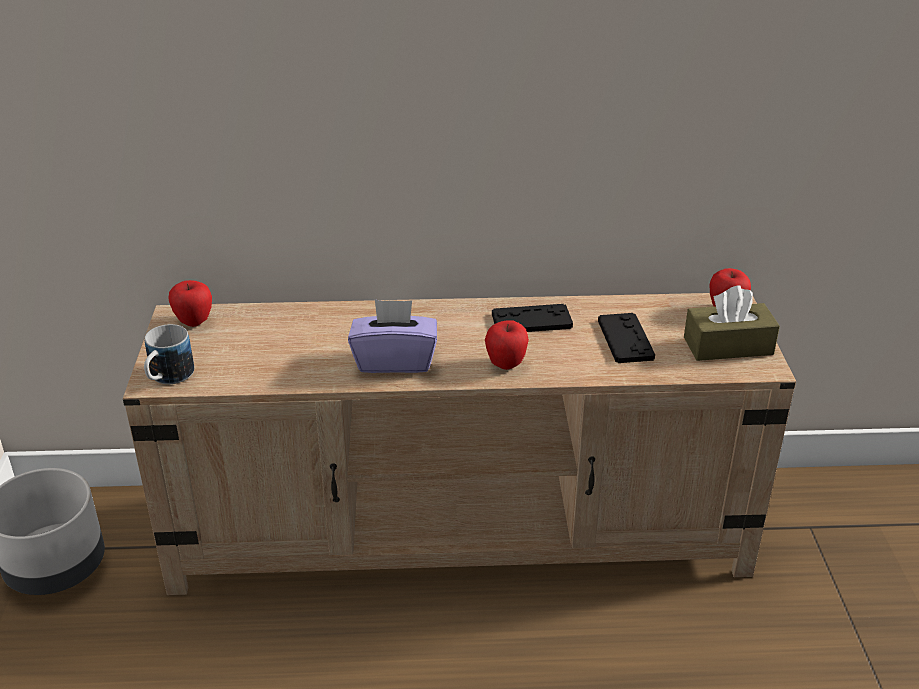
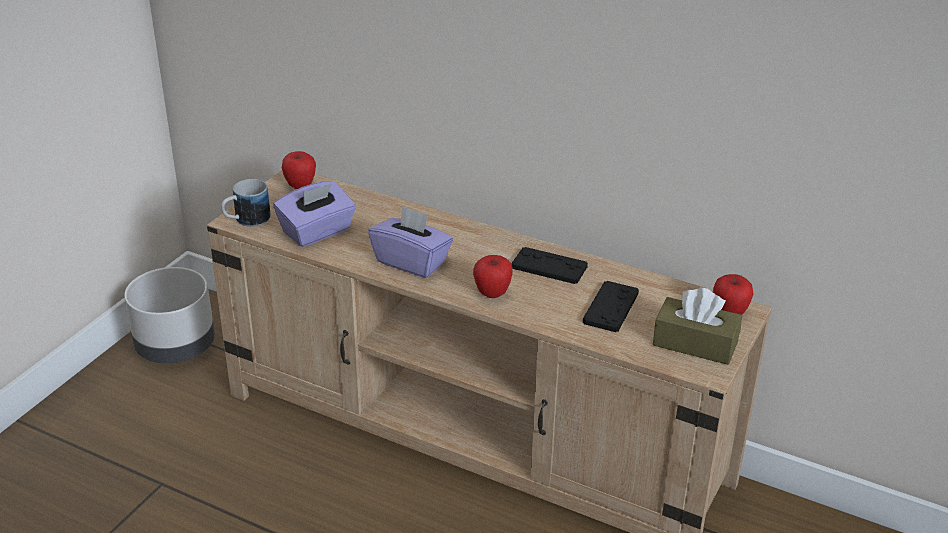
camera: 30 degrees right, 0 degrees up
(262, 364) = (317, 232): none -> purple tissue box

